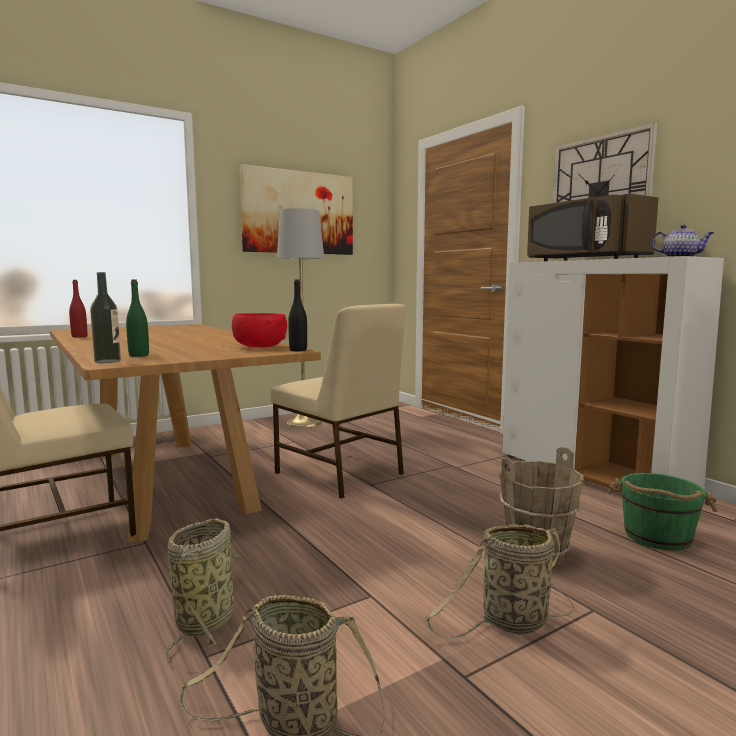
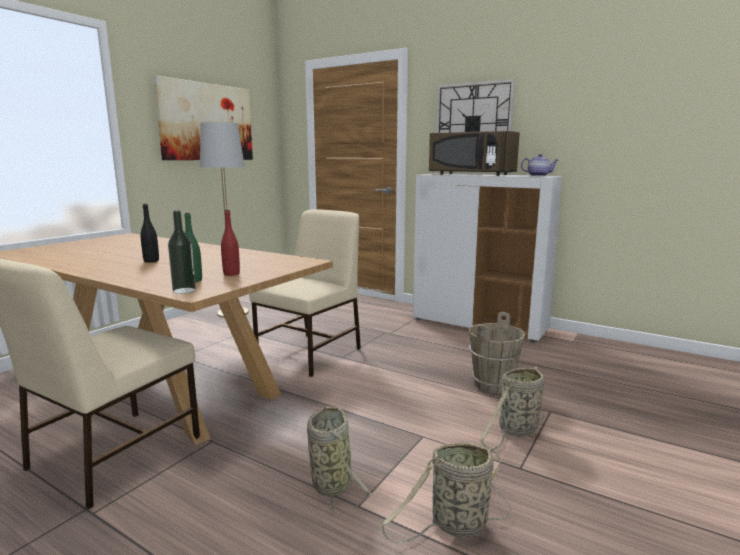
camera: 25 degrees left, 5 degrees up
(79, 337) = (54, 261): red bottle -> red bottle (231, 274)
(259, 347) = (273, 260): red bowl -> none
(298, 350) = (313, 261): black bottle -> black bottle (151, 261)
(340, 474) = (311, 353): beige chair -> beige chair turned 75 degrees counterclockwise
(657, 536) = (545, 359): green bucket -> none

